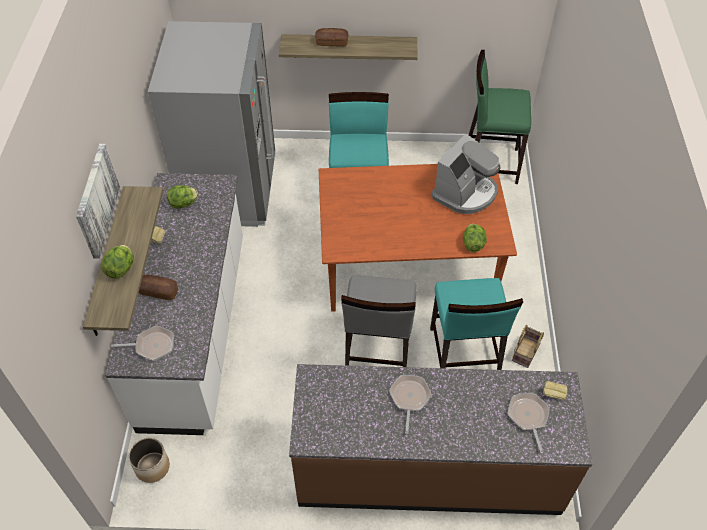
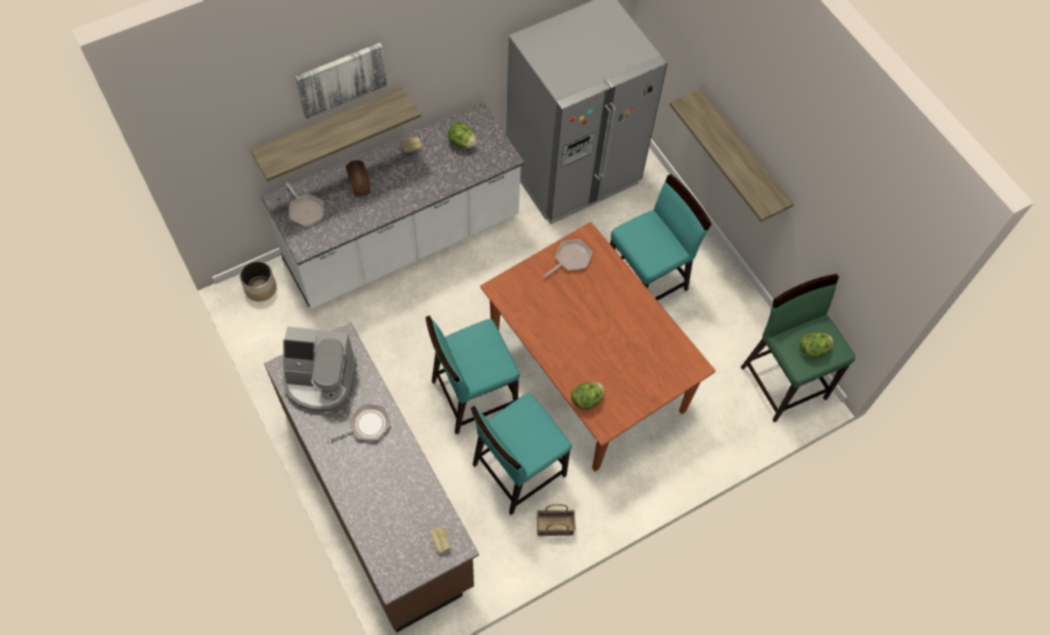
camera: 55 degrees right, 10 degrees up
(121, 269) = (318, 139): lettuce -> lettuce (813, 349)
(332, 42) = (722, 136): bread -> none
(377, 351) = (473, 394): grey chair -> turquoise chair
(465, 193) = (650, 363): coffee machine -> coffee machine (320, 380)
(528, 417) = (403, 530): frying pan -> frying pan (570, 259)

